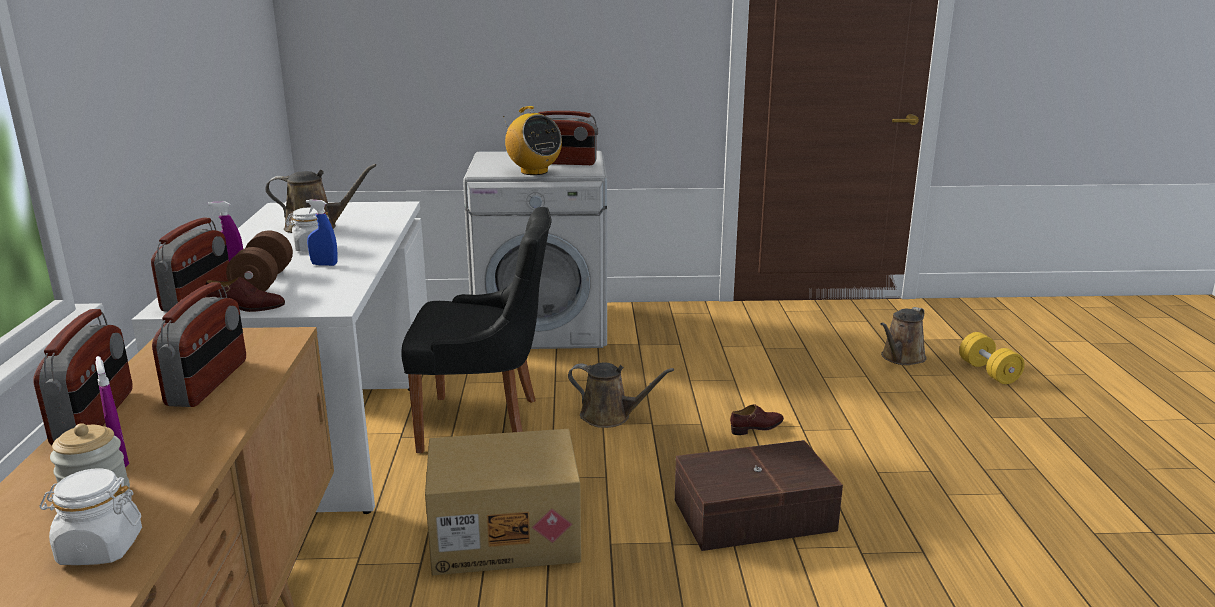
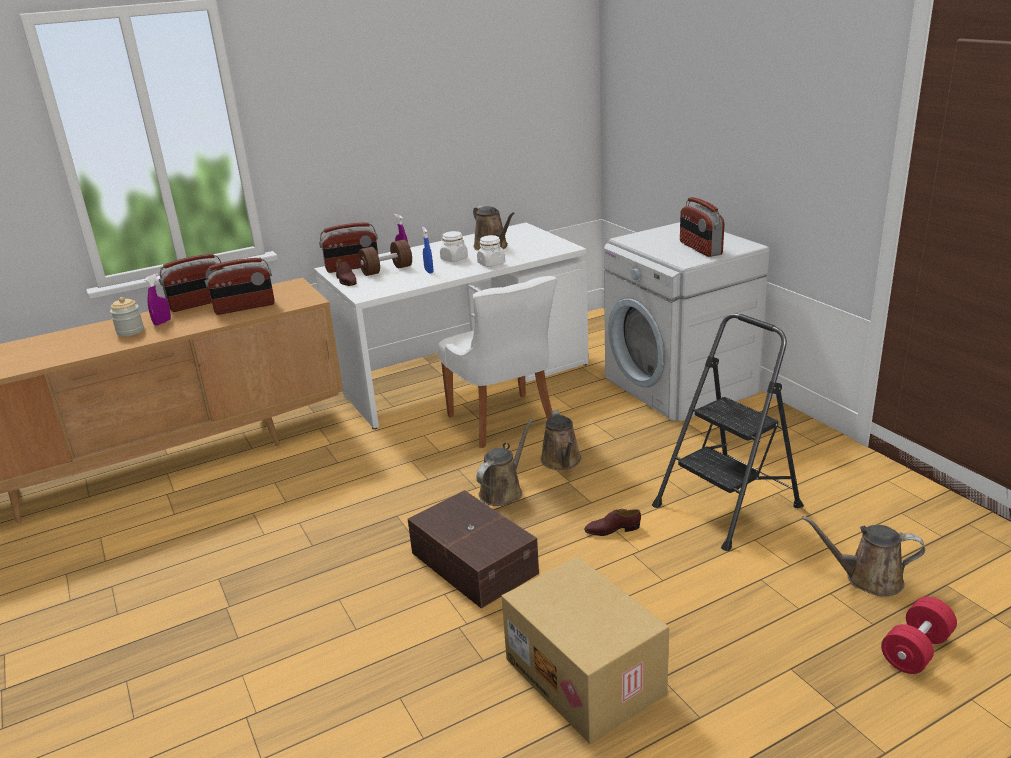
camera: 65 degrees right, 5 degrees up
(100, 549) = (92, 346): white jar -> white jar (491, 264)
(485, 424) = (504, 422): black chair -> white chair
(506, 535) = (381, 477): cardboard box -> cardboard box (587, 676)
(534, 172) = (655, 249): radio -> none
(631, 462) = (503, 491): none -> brown watering can
(757, 427) = (612, 529): brown shoe -> brown shoe turned 135 degrees clockwise
(763, 369) = (730, 503): none -> black step ladder
(988, 372) = (916, 650): yellow dumbbell -> red dumbbell

